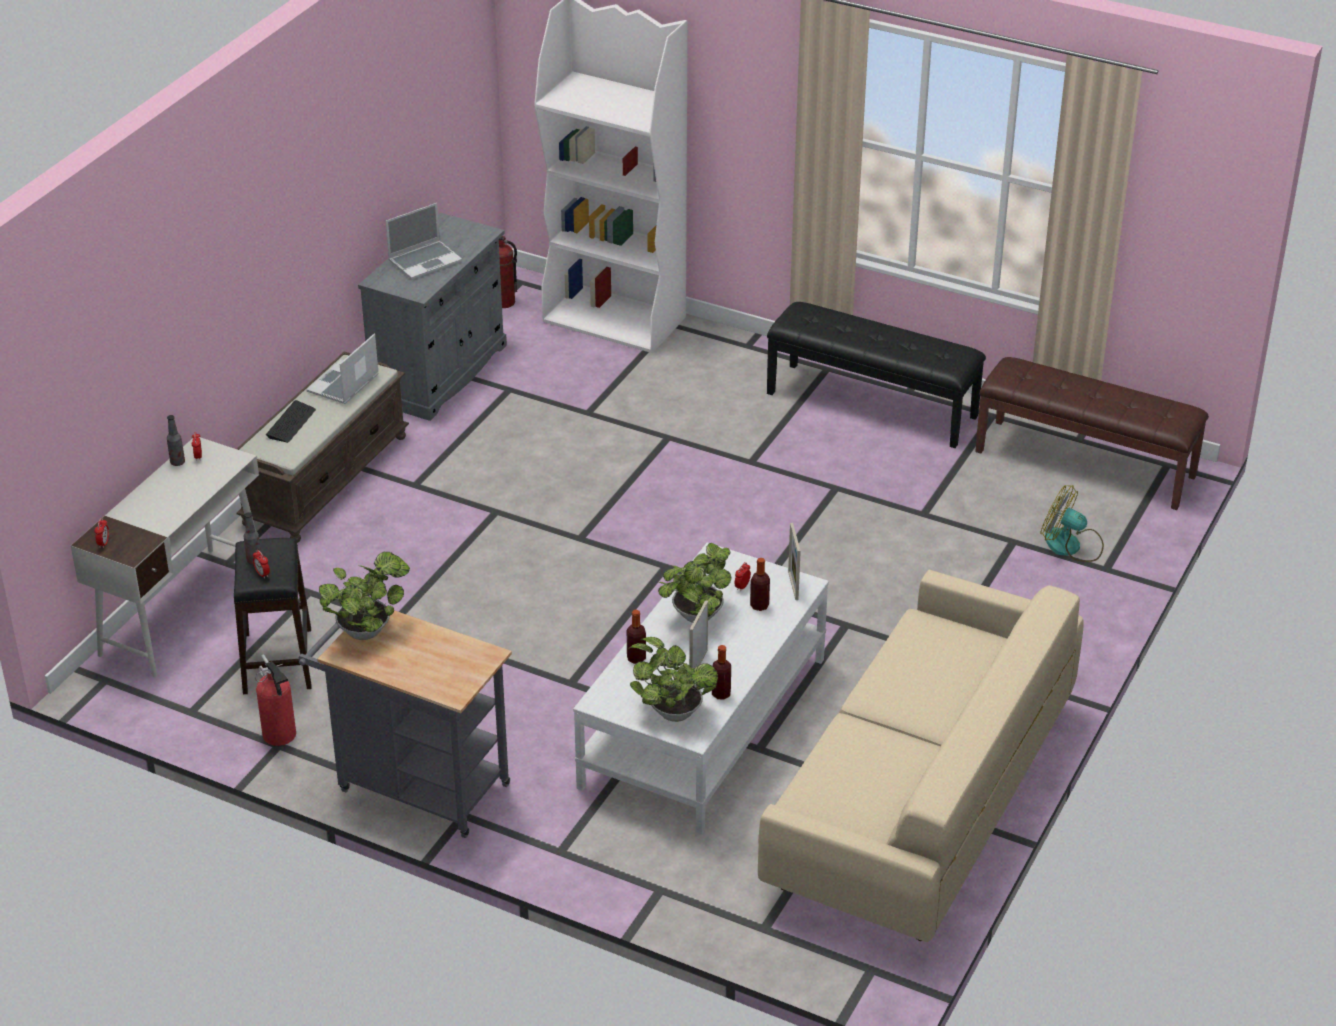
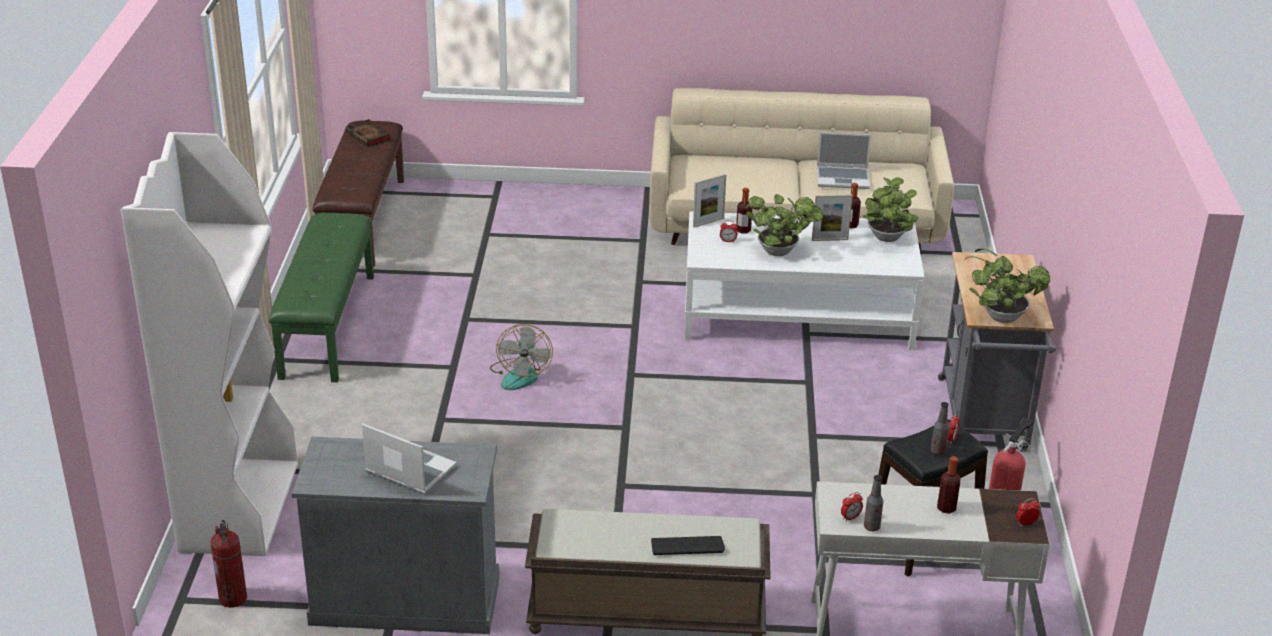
camera: 115 degrees left, 5 degrees down
(343, 384) = (595, 535): laptop -> laptop (843, 178)
(636, 658) = (848, 264): bottle -> bottle (946, 508)
(872, 404) = (327, 325): black bench -> green bench
(1071, 546) = (476, 212): fan -> fan (520, 374)
(1149, 411) = (369, 136): none -> book

